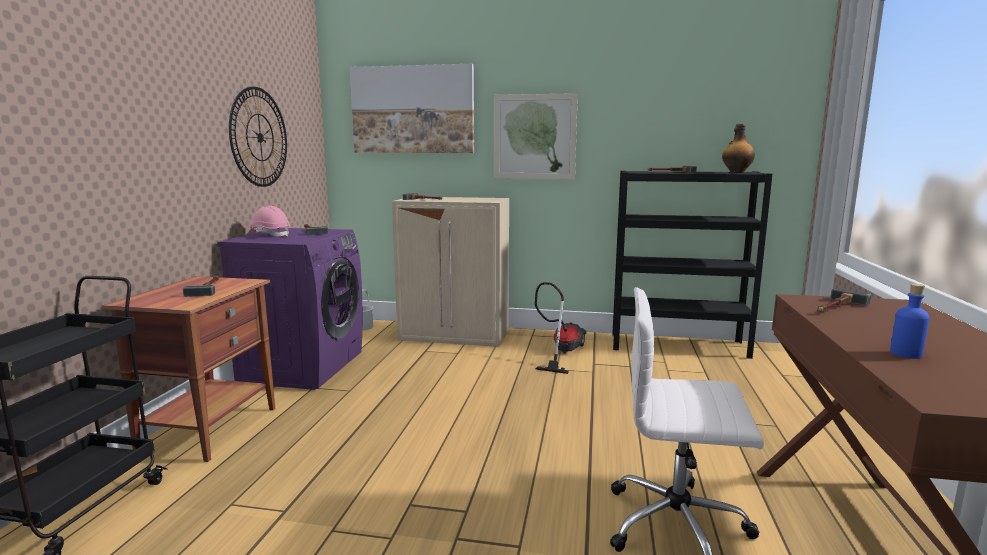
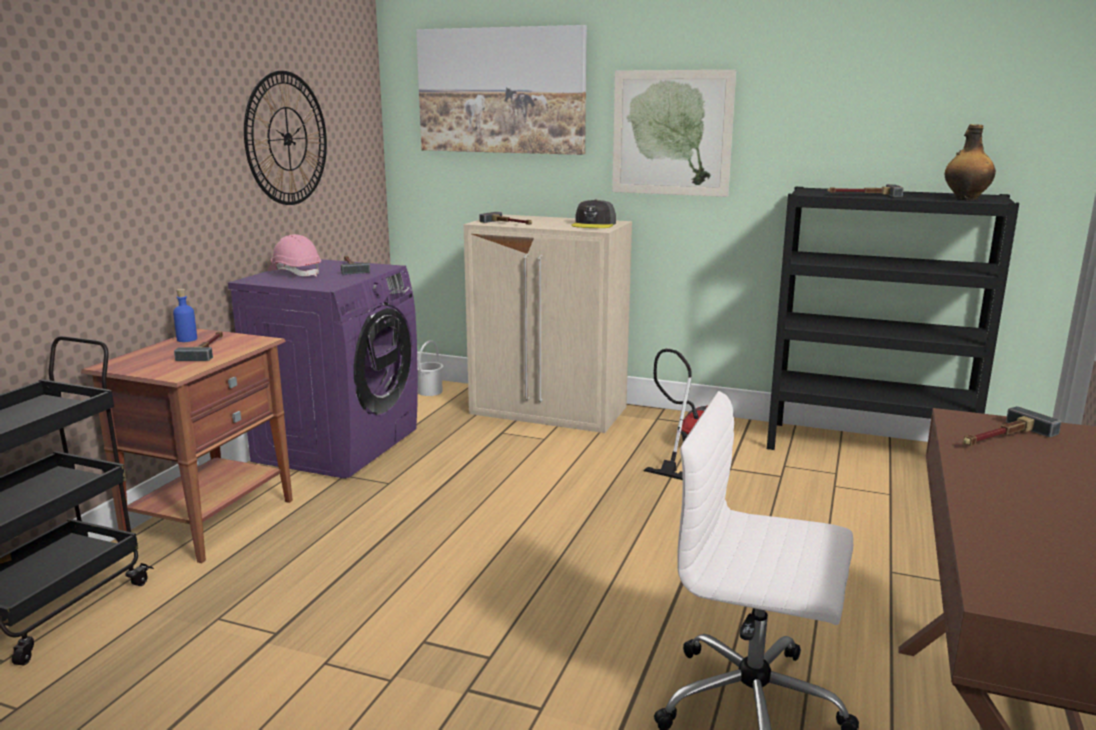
camera: 10 degrees right, 5 degrees up
(485, 199) = (594, 224): none -> grey cap
(905, 354) = (1029, 522): blue bottle -> blue bottle (187, 339)

